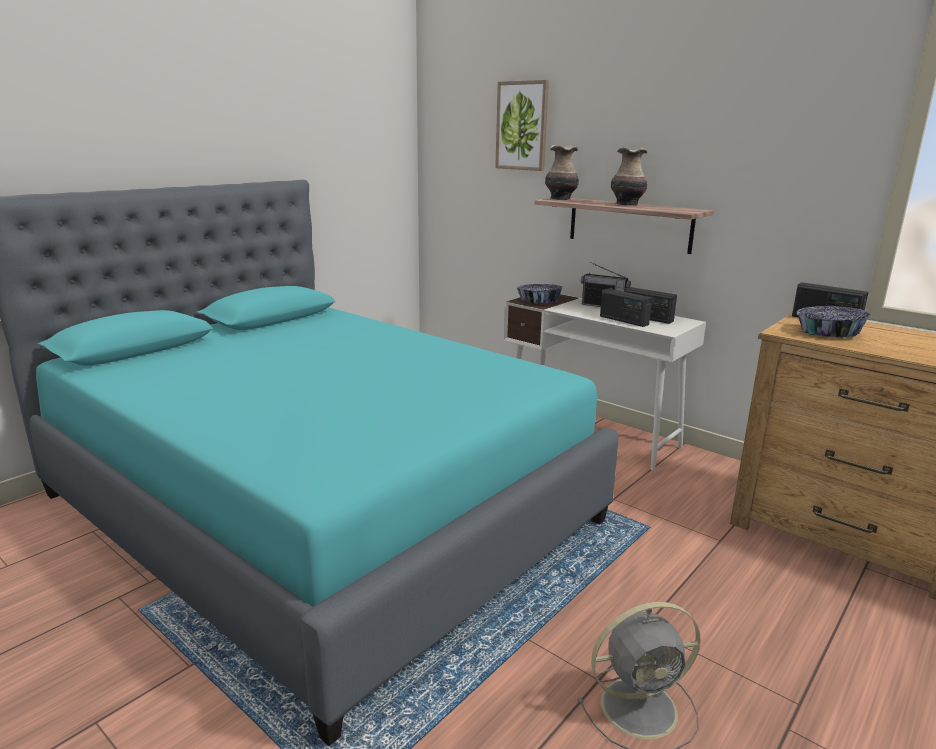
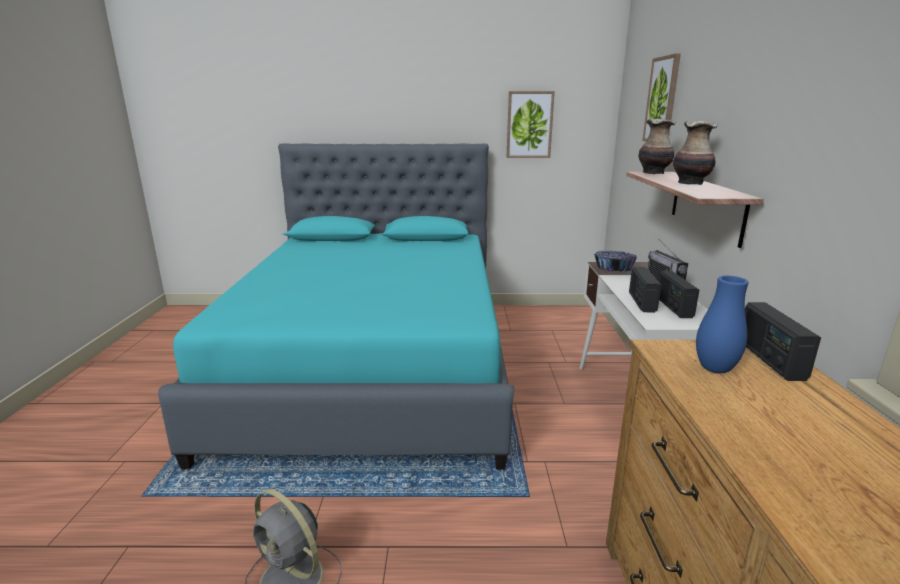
camera: 50 degrees right, 0 degrees up
(340, 153) = (529, 125): none -> picture
(828, 333) = (715, 369): bowl -> blue vase

